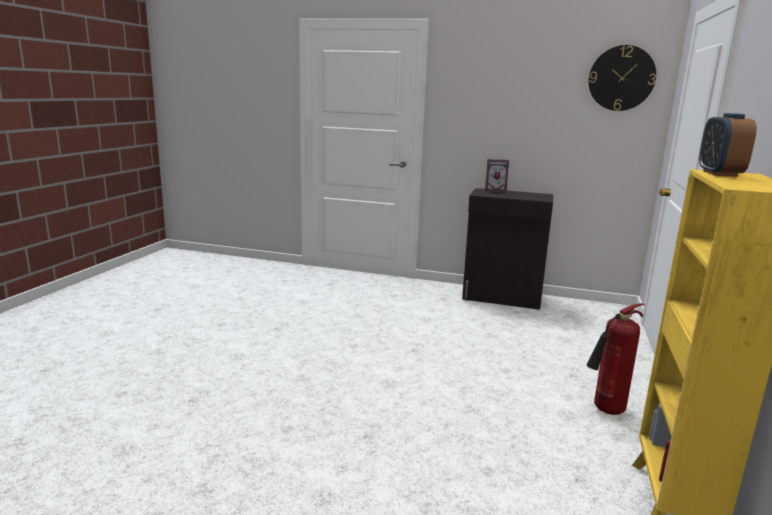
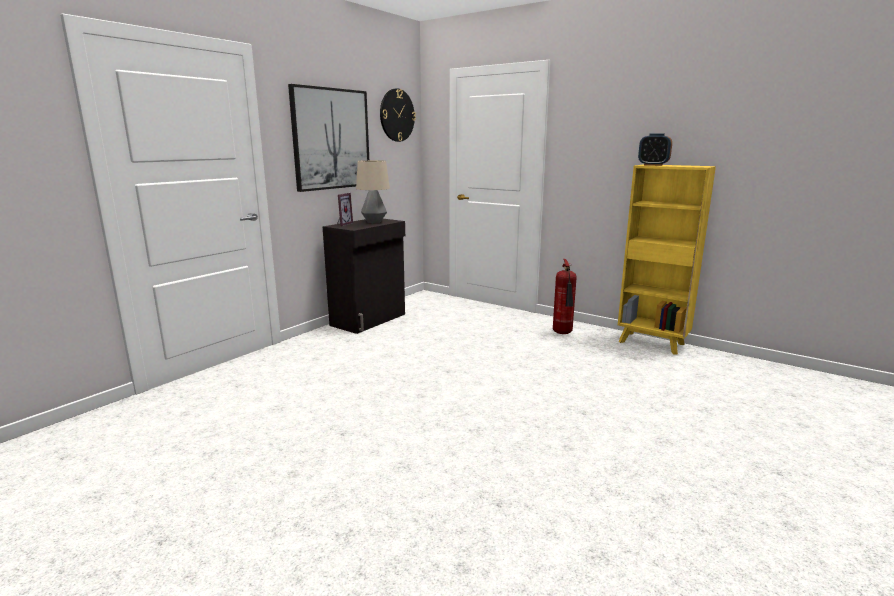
camera: 70 degrees left, 0 degrees up
(506, 103) = (331, 139): none -> picture
(524, 196) = (374, 222): none -> table lamp

